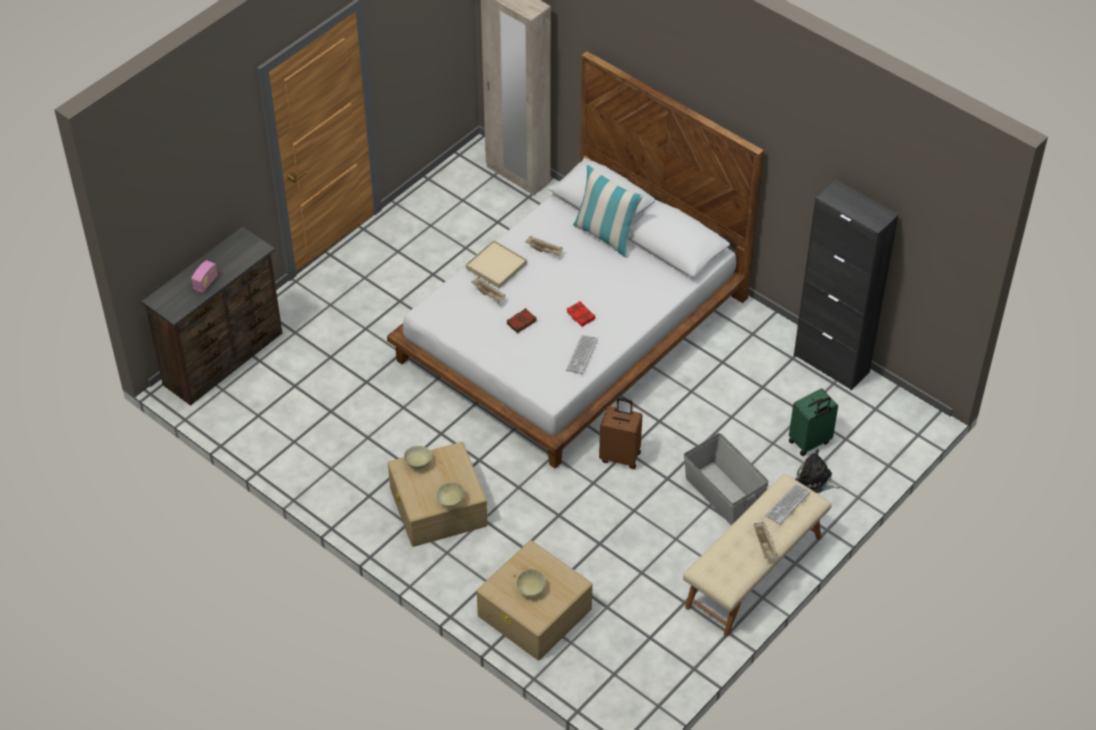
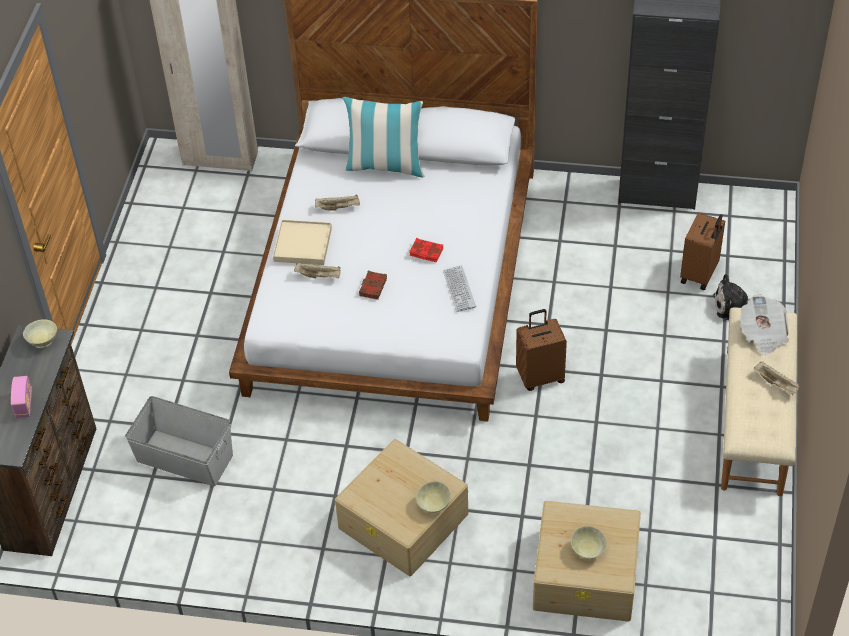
camera: 30 degrees left, 0 degrees up
(418, 464) = (369, 484): beige bowl -> beige bowl (43, 341)
(723, 494) = (664, 363): grey storage box -> grey storage box (184, 458)
(787, 504) = (763, 334): keyboard -> newspaper
(810, 442) = (700, 274): green suitcase -> brown suitcase

